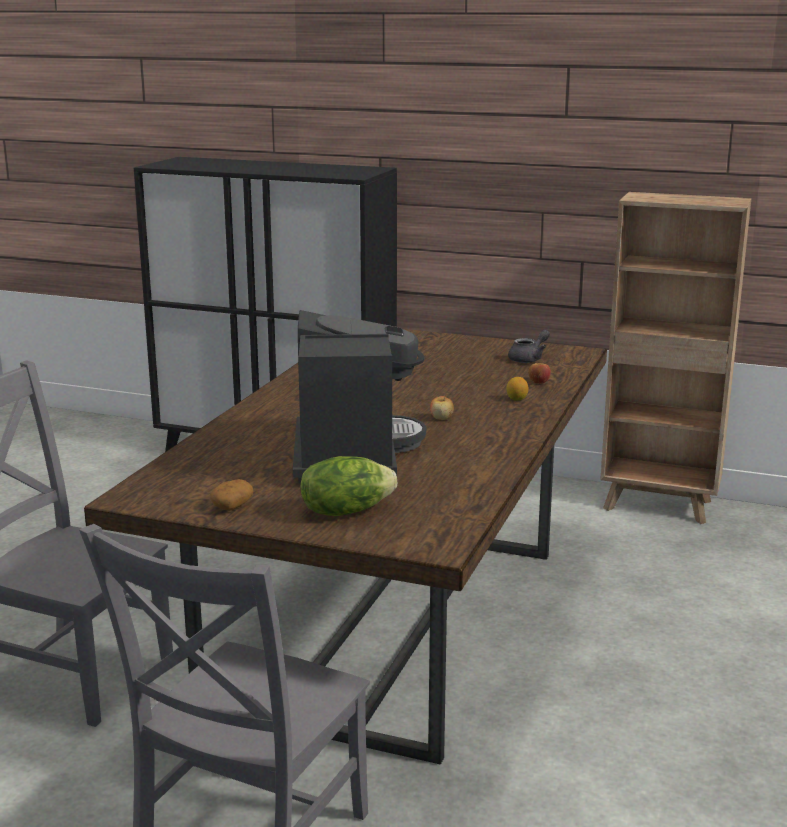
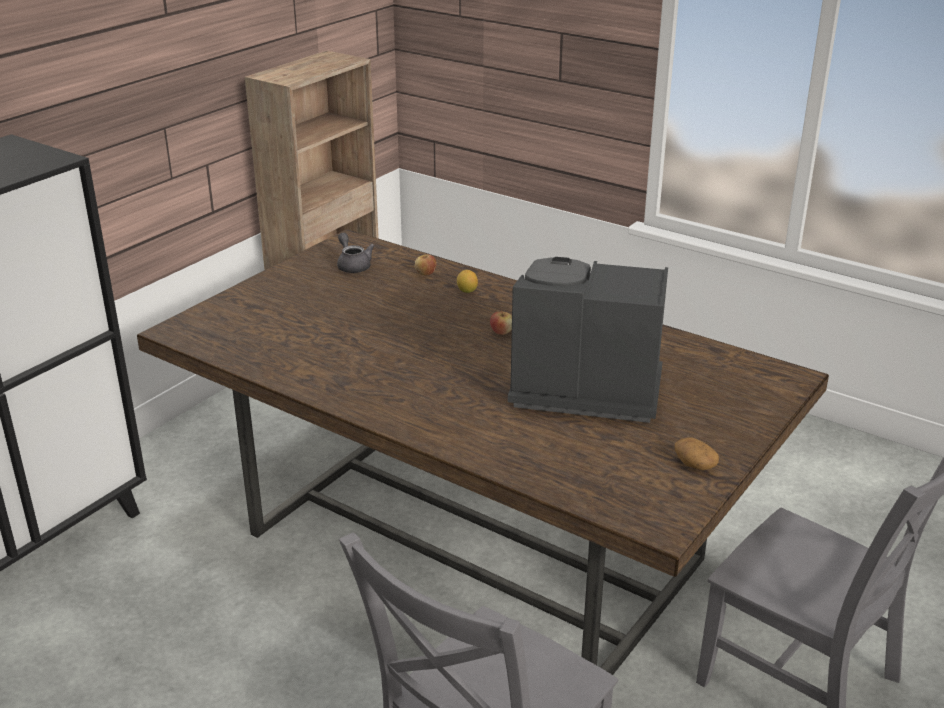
camera: 75 degrees left, 10 degrees up
(345, 510) = (714, 407): lettuce -> none

